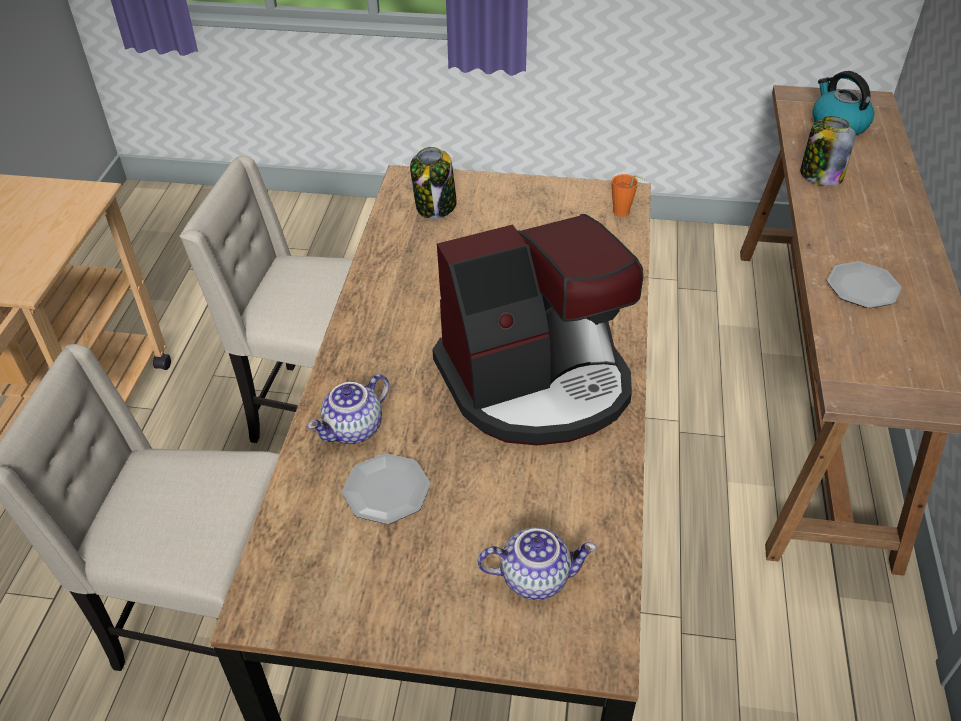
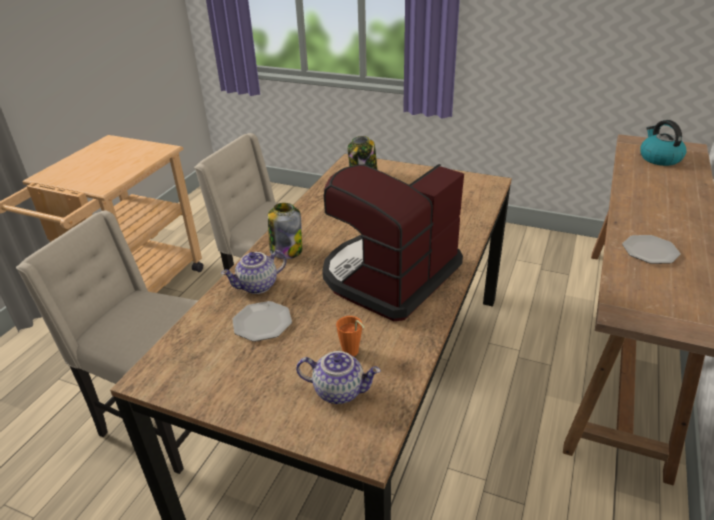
camera: 15 degrees right, 10 degrees down
(537, 383) = (389, 277): coffee machine -> coffee machine turned 135 degrees clockwise
(624, 213) = (487, 192): orange cup -> orange cup (352, 353)
(820, 175) = (636, 185): jar -> jar (286, 250)

